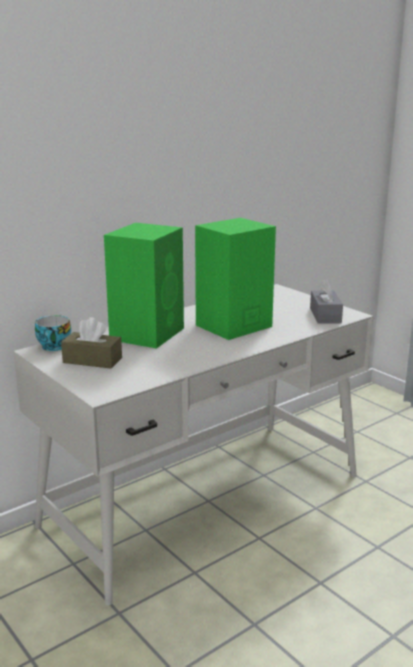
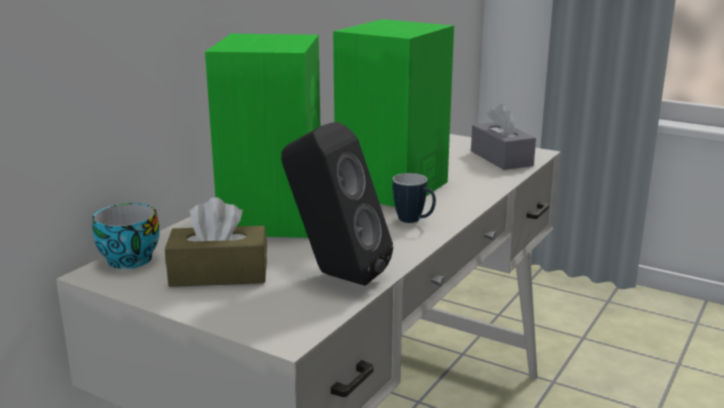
camera: 20 degrees left, 0 degrees up
(151, 370) = (334, 275): none -> black speaker
(226, 347) = (414, 221): none -> mug

